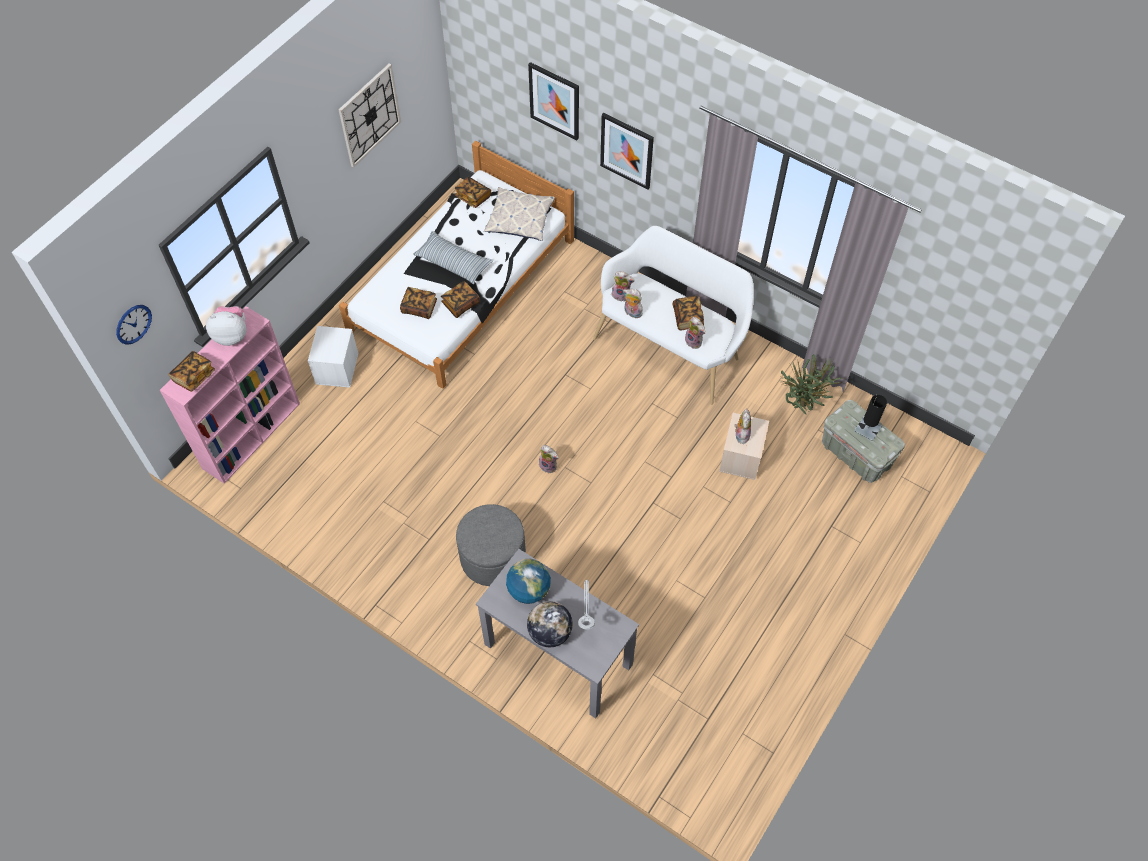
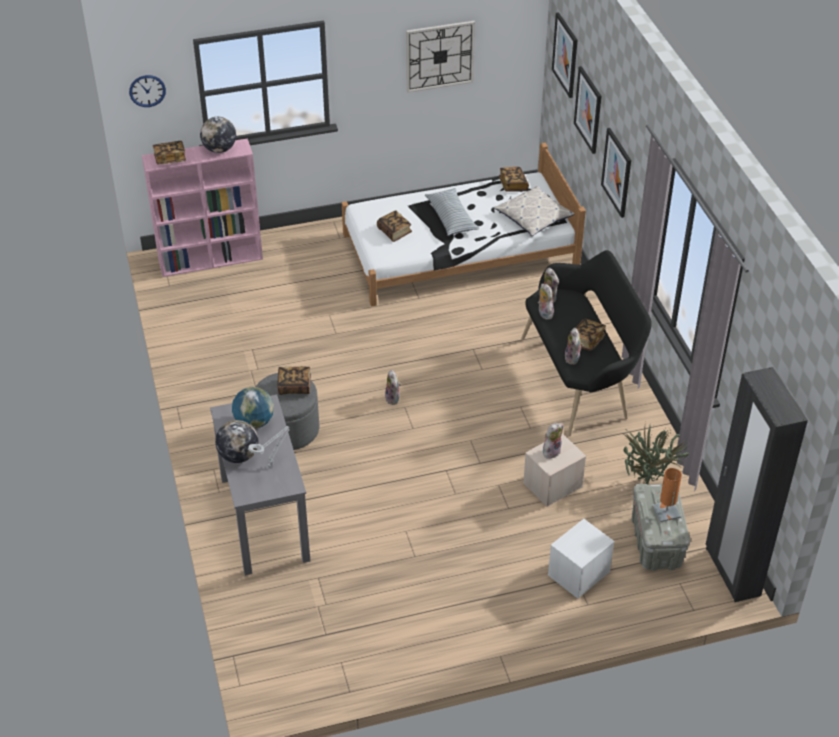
camera: 40 degrees right, 15 degrees down
(232, 335) = (219, 149): plush toy -> globe
(337, 369) = (311, 253): white storage box -> white storage box (578, 574)
(461, 304) = (426, 245): book -> book (294, 386)
(493, 54) = (565, 55): none -> picture
(671, 346) = (580, 378): white bench -> black bench
(867, 429) = (666, 511): black table lamp -> orange table lamp
(924, 441) = (732, 572): none -> black wardrobe

